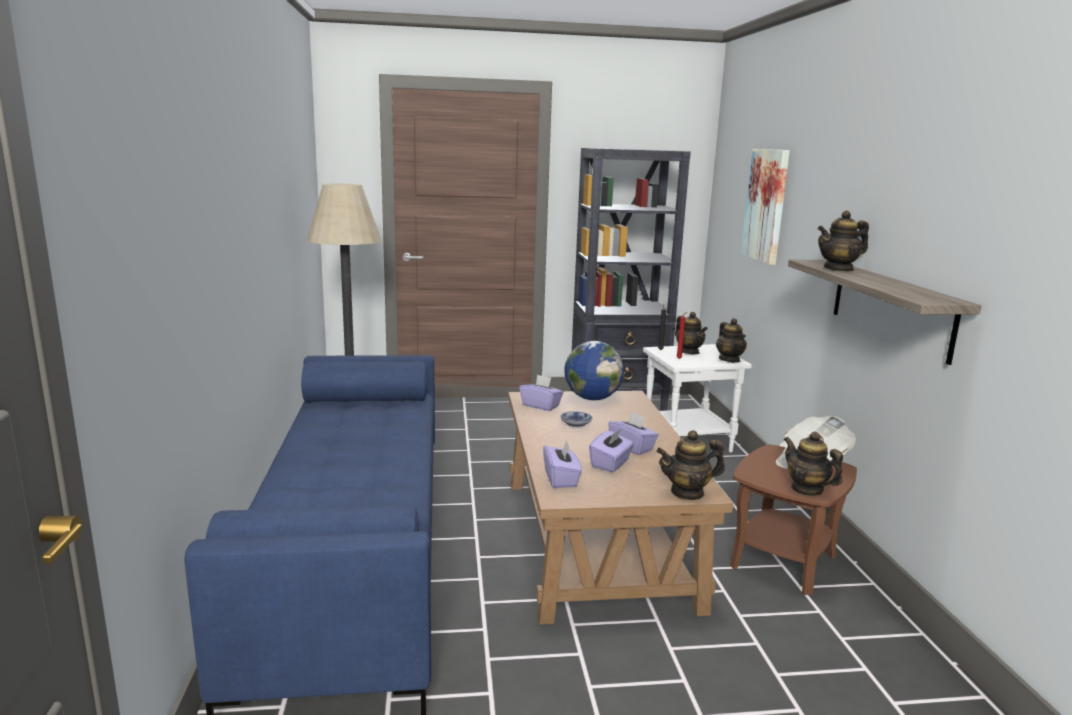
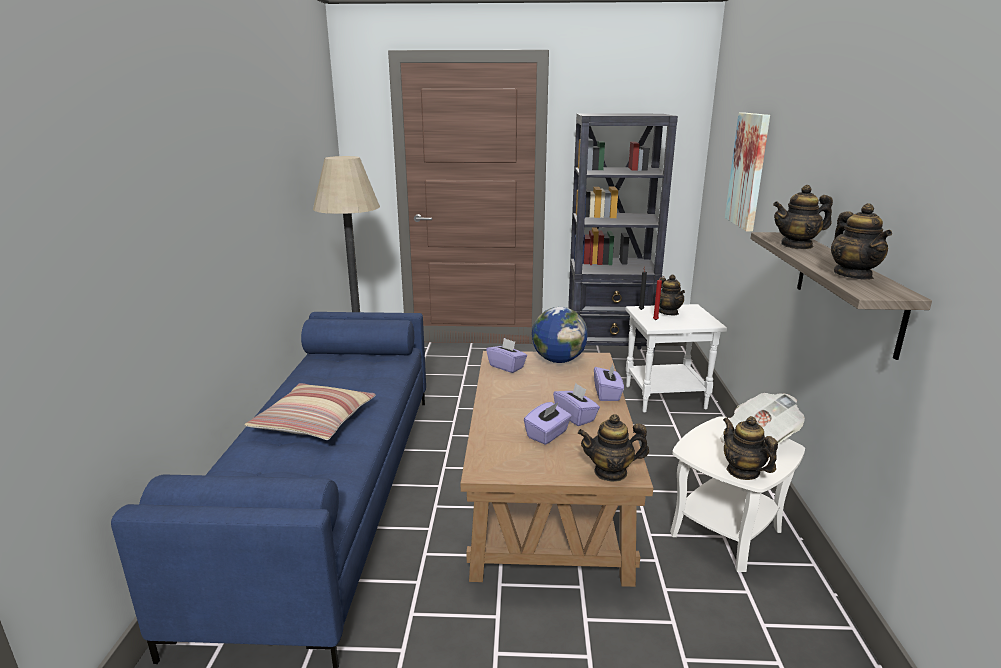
camera: 10 degrees right, 5 degrees up
(347, 465) = (314, 422): none -> pillow
(561, 479) = (493, 450): purple tissue box -> purple tissue box (607, 394)
(577, 424) = (532, 388): bowl -> none
(729, 359) = (706, 322): teapot -> teapot (853, 275)
(783, 561) = (725, 532): brown side table -> white side table

